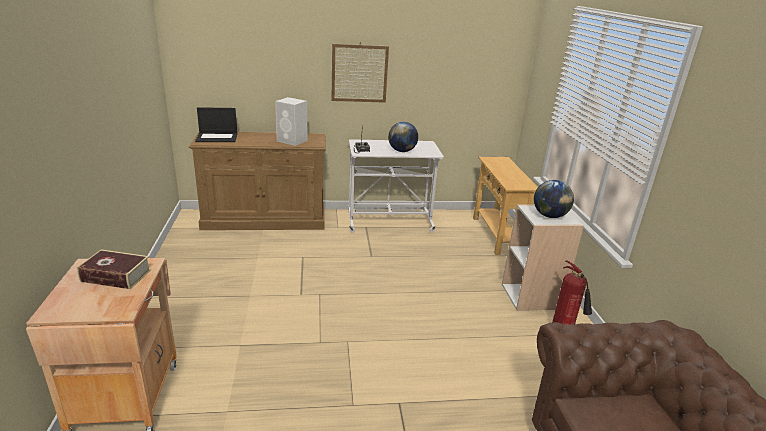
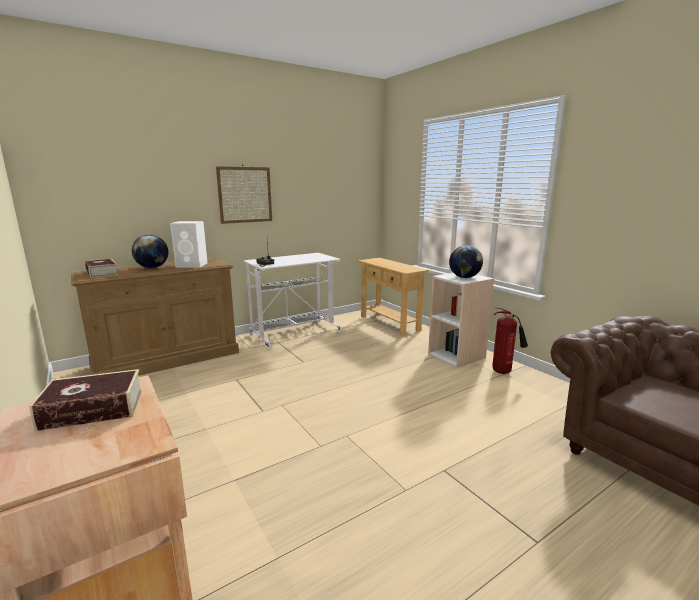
camera: 25 degrees left, 10 degrees down
(217, 137) = (102, 273): laptop -> book
(402, 151) = (301, 260): globe -> globe (152, 267)

